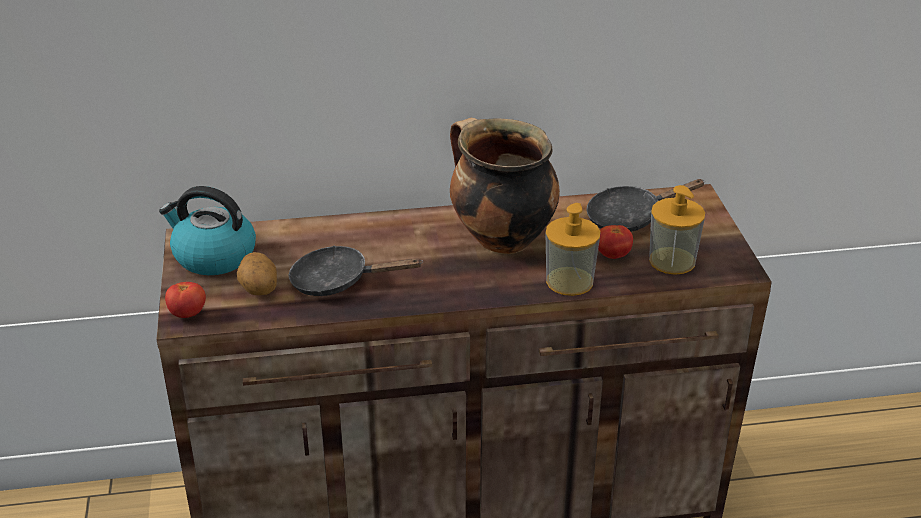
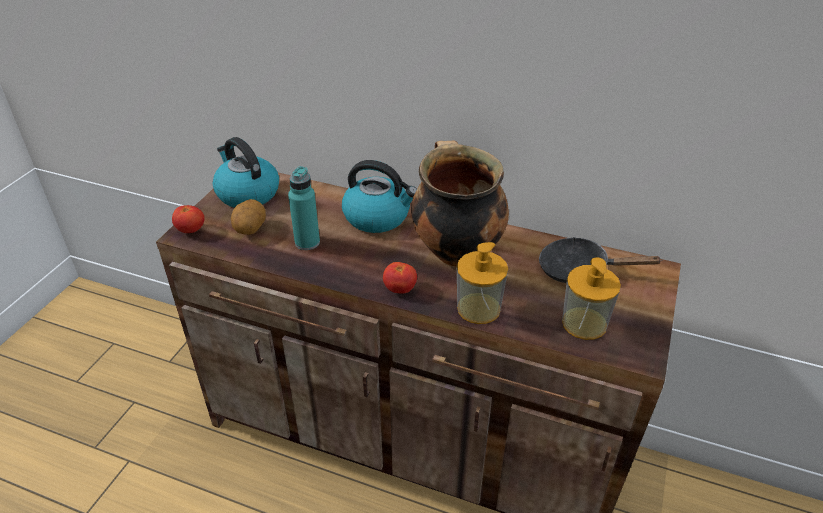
camera: 30 degrees right, 5 degrees up
(338, 281) = (307, 242): black frying pan -> turquoise bottle
(389, 233) = (378, 217): none -> kettle
(613, 255) = (535, 299): tomato -> tomato (400, 289)

